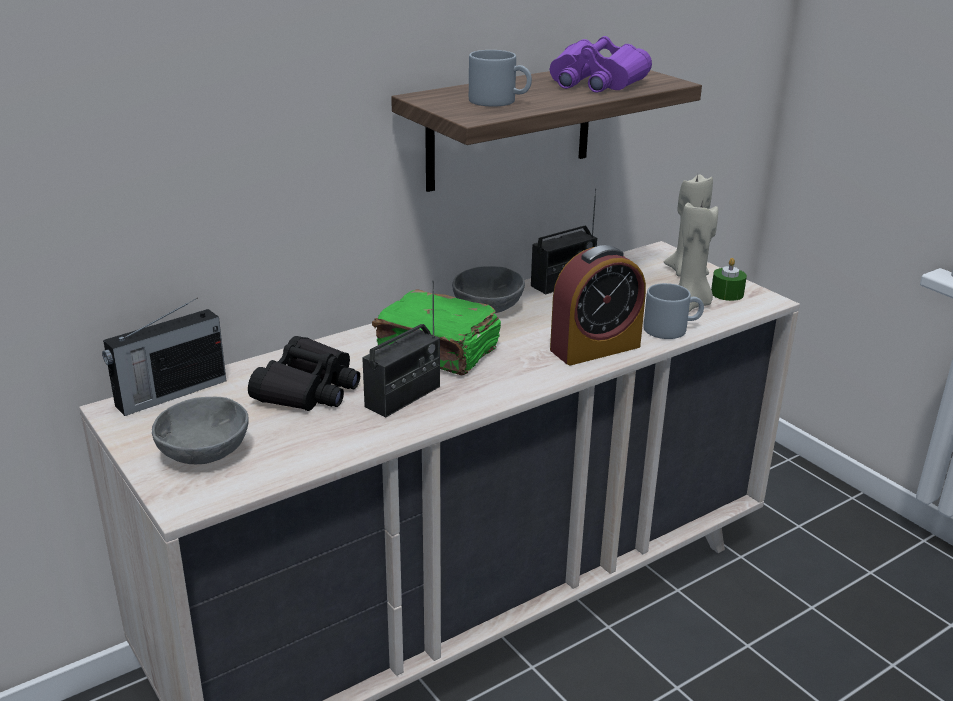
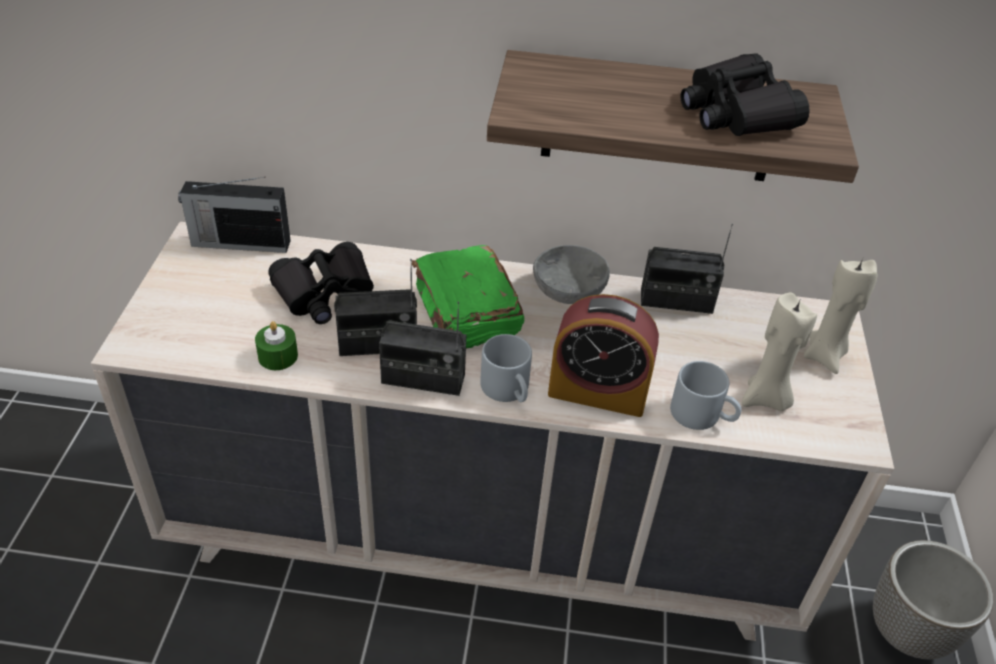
camera: 40 degrees right, 15 degrees up
(204, 454) = (191, 311): grey bowl -> none
(471, 398) = (423, 379): none -> radio
(500, 101) = (585, 100): grey mug -> grey mug (509, 390)
(595, 83) = (736, 112): purple binoculars -> black binoculars
(727, 293) = (827, 408): green candle -> green candle (278, 356)
(791, 488) = (906, 631): none -> planter

